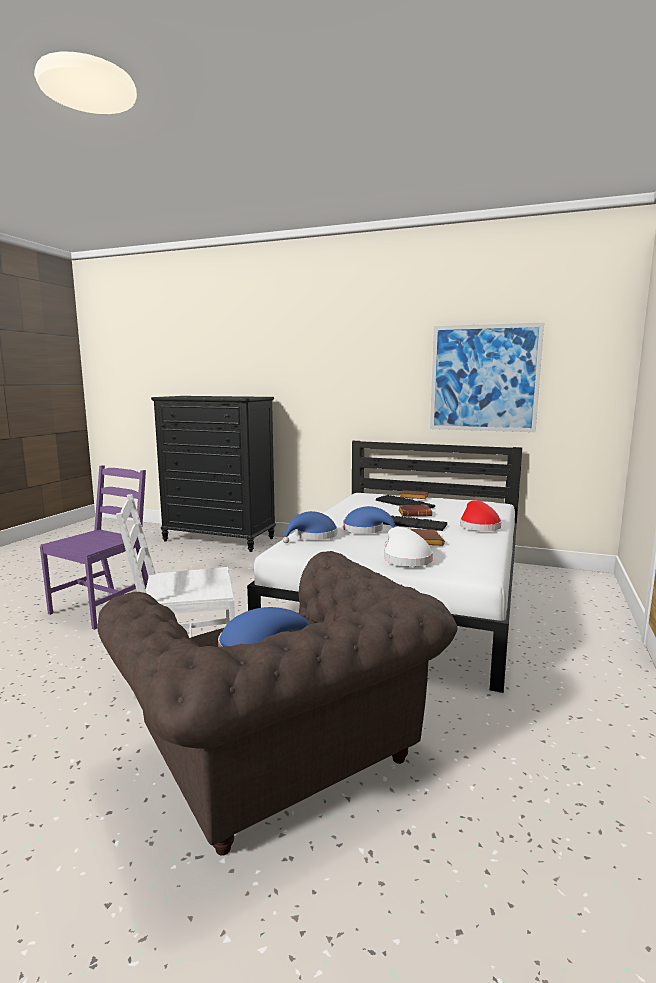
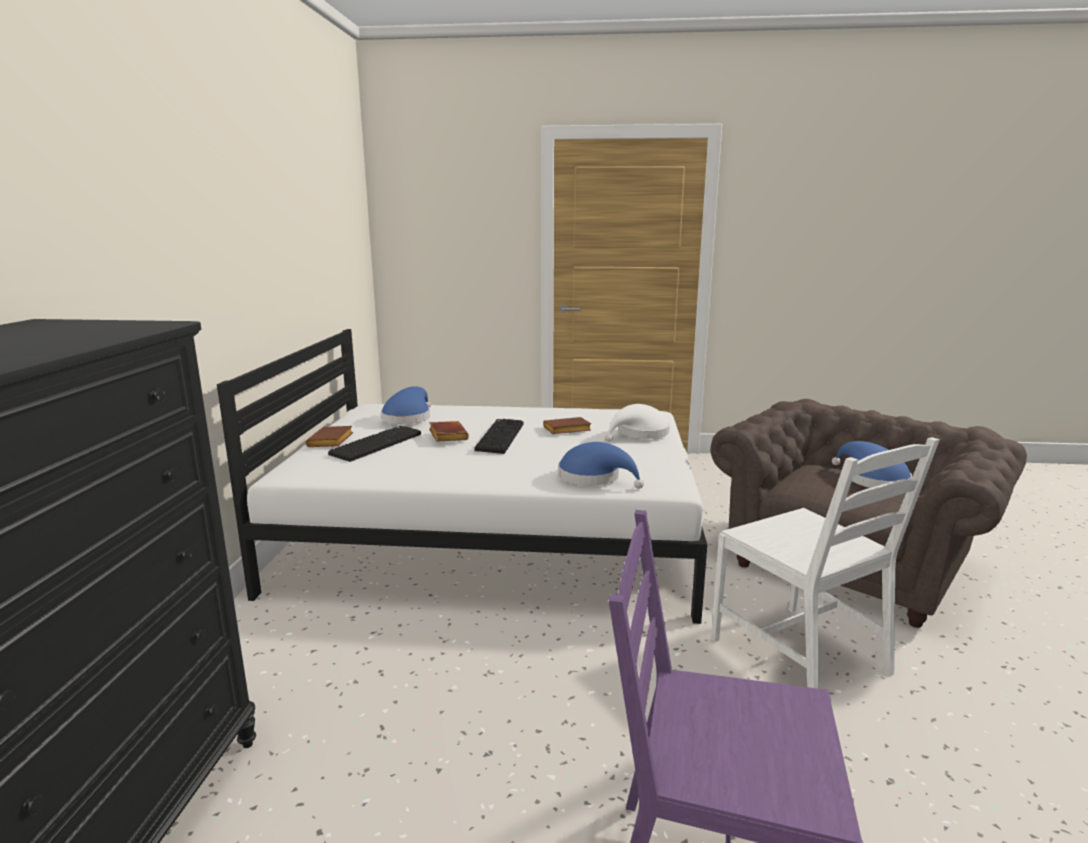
camera: 105 degrees left, 5 degrees up
(366, 530) = (541, 455): blue hat -> blue hat (408, 417)
(478, 526) = (493, 412): red hat -> none
(484, 378) = (303, 238): picture -> none

